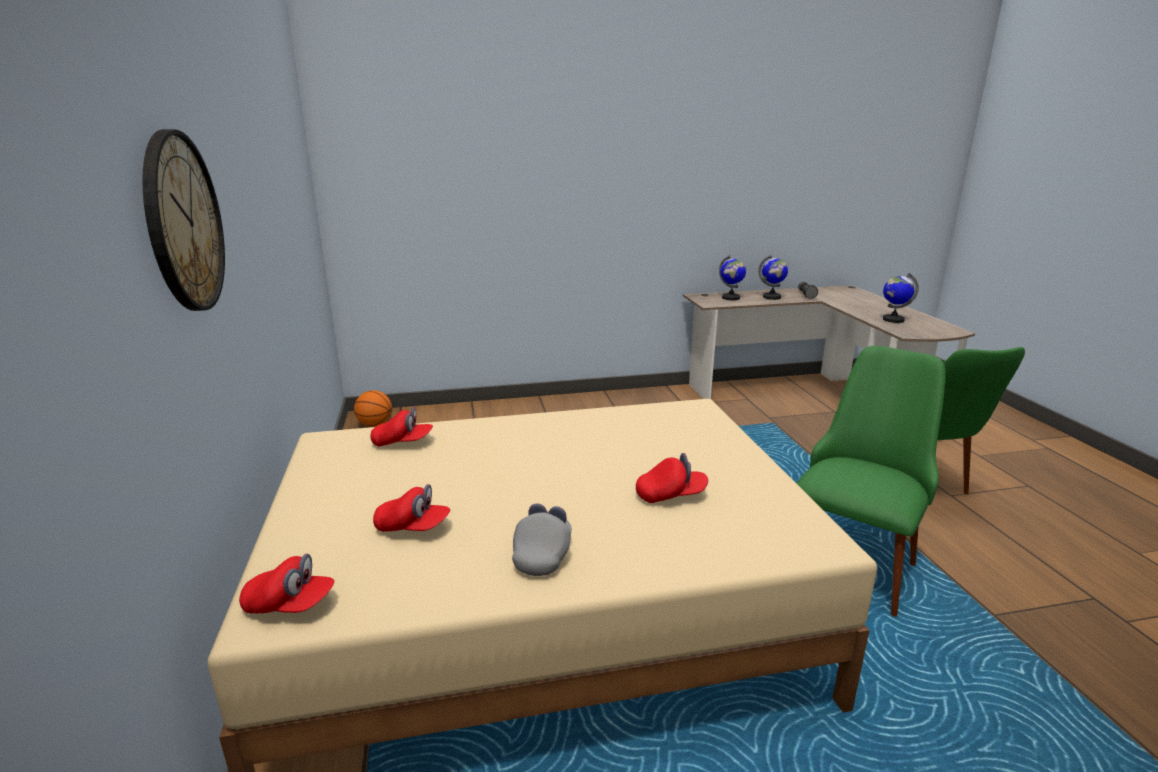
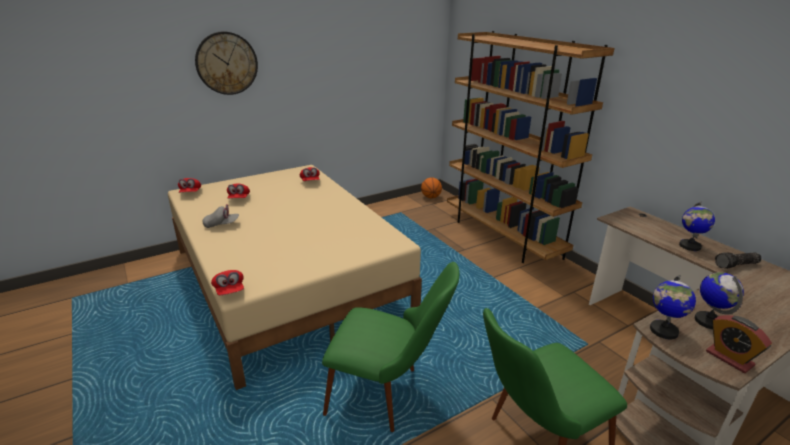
camera: 70 degrees right, 5 degrees up
(542, 407) = (502, 236): none -> brown bookcase
(670, 495) = (278, 245): red cap -> red cap (229, 290)
(731, 298) = (650, 226): globe -> globe (663, 331)
(941, 326) = (729, 358): none -> alarm clock

